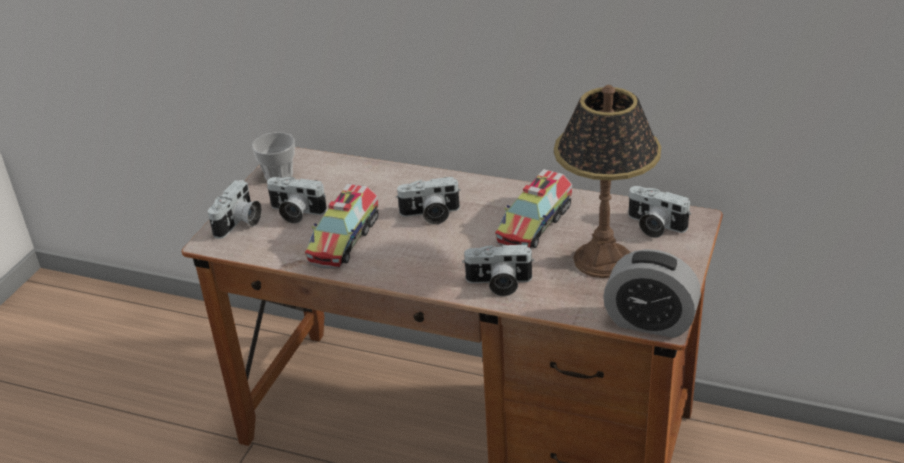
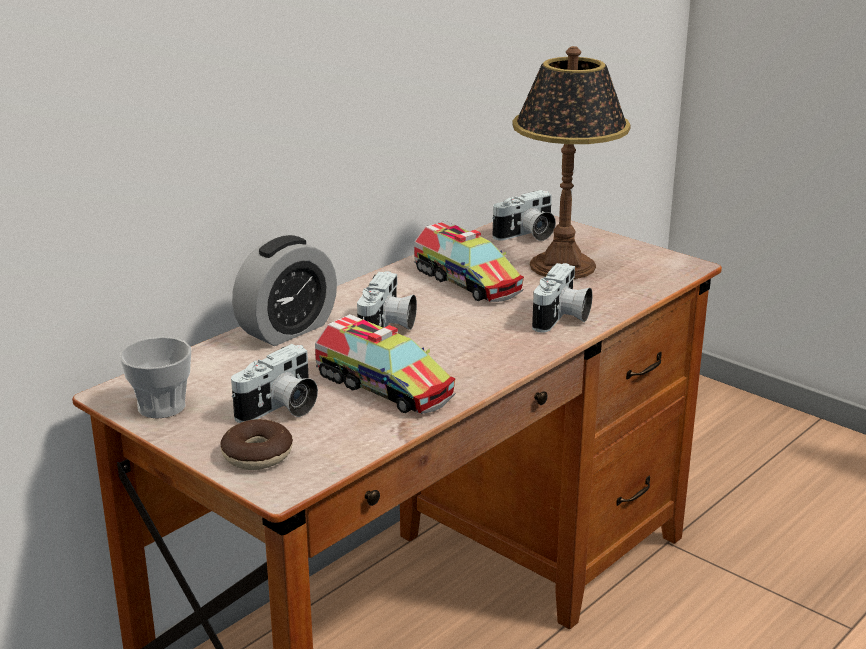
camera: 70 degrees left, 10 degrees down
(239, 223) = (257, 455): camera -> donut
(650, 322) = (679, 269): alarm clock -> alarm clock (287, 330)

